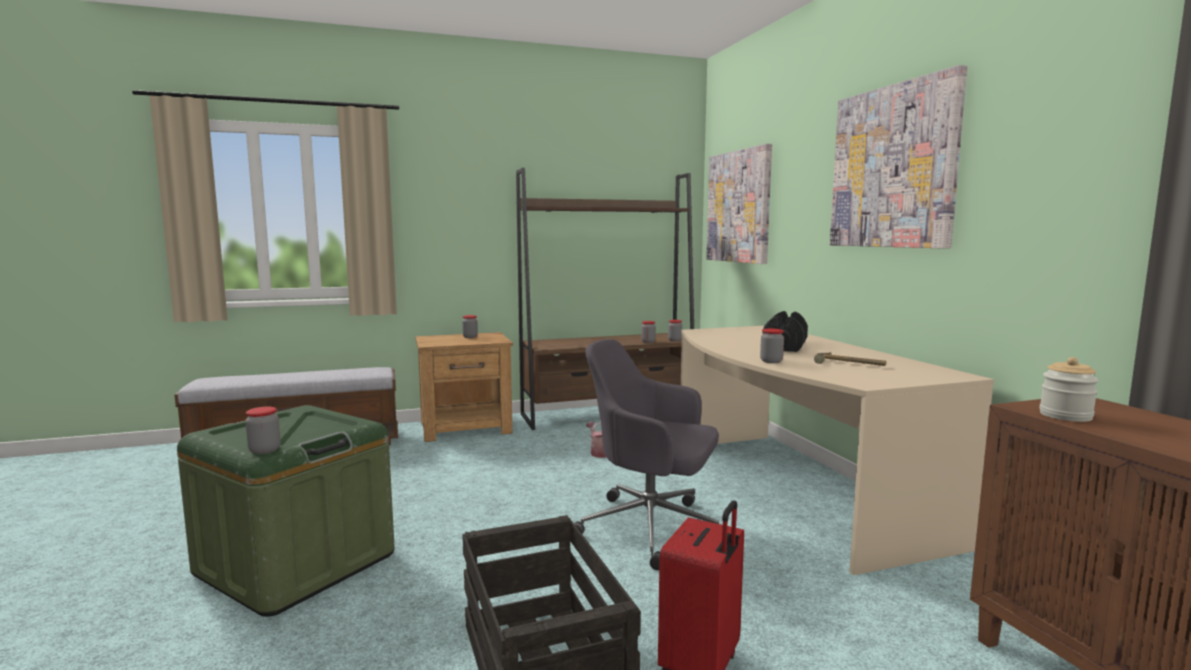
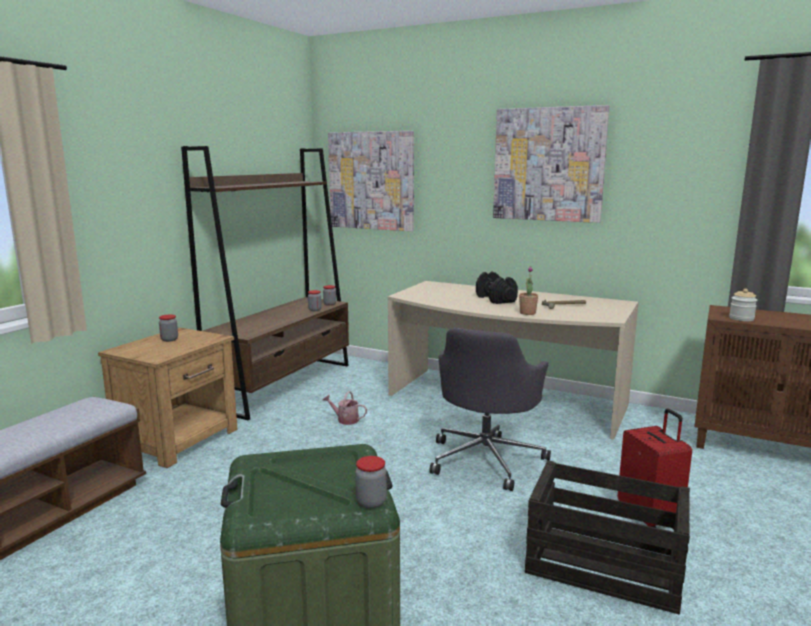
camera: 45 degrees left, 5 degrees up
(651, 528) = (486, 459): grey office chair -> grey office chair turned 45 degrees counterclockwise
(771, 361) = (527, 313): jar -> potted plant

